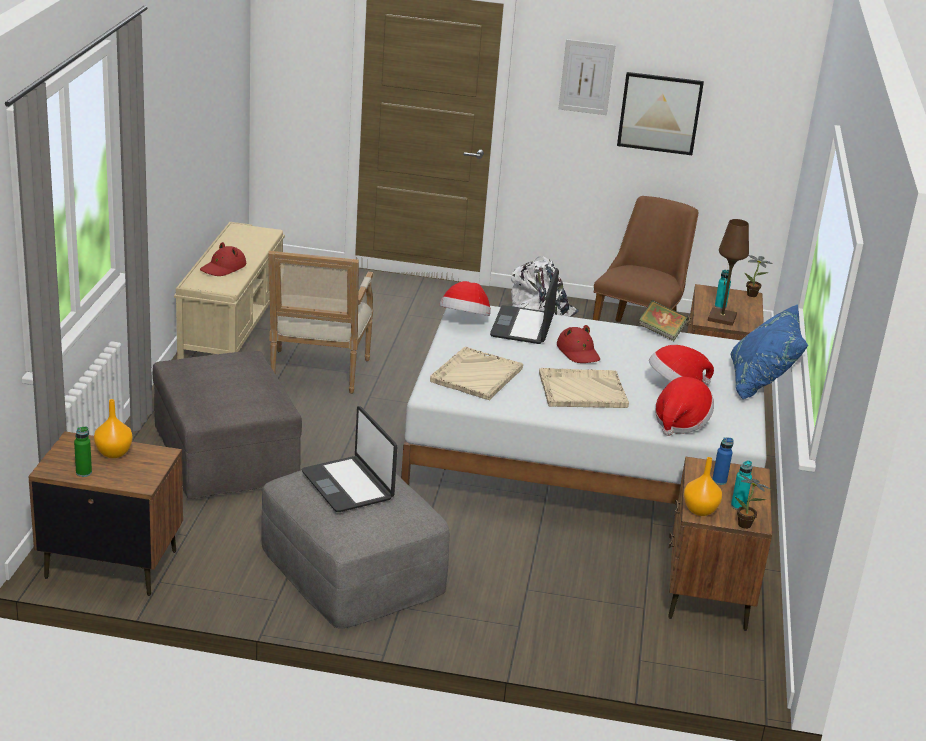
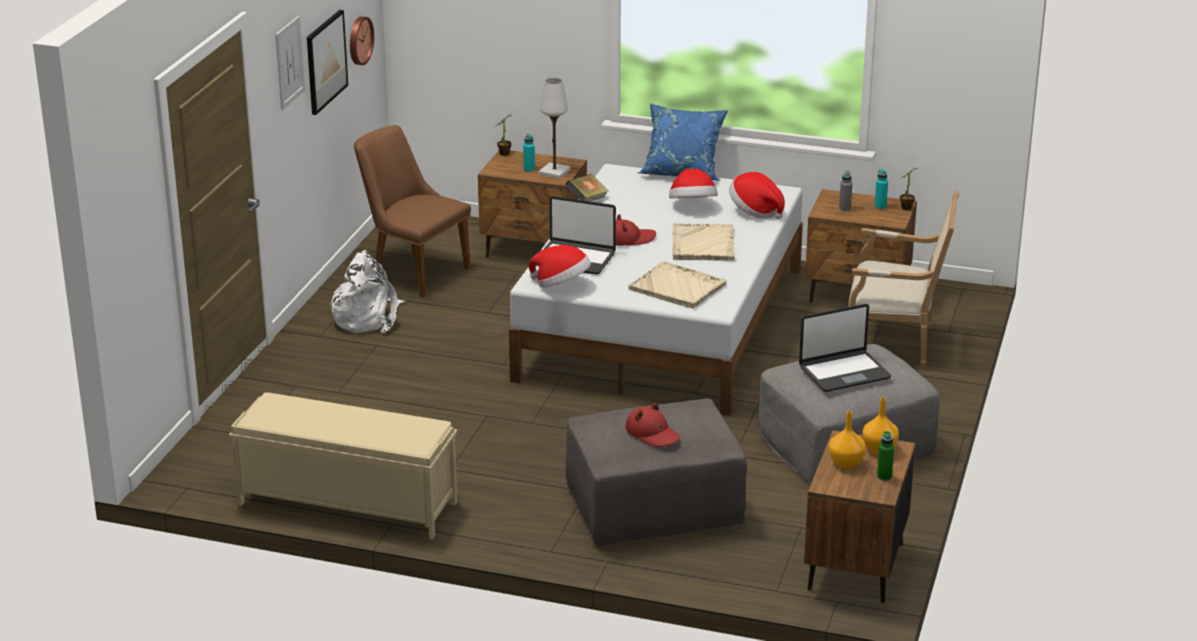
camera: 80 degrees left, 0 degrees up
(223, 268) = (376, 429): red hat -> red hat (652, 433)
(316, 375) = (480, 451): armchair -> armchair (895, 344)
(700, 511) = (890, 221): orange vase -> orange vase (880, 449)
(719, 481) = (844, 209): blue bottle -> grey bottle
(721, 318) = (554, 172): brown table lamp -> white table lamp
(737, 130) = (359, 40): none -> wall clock

